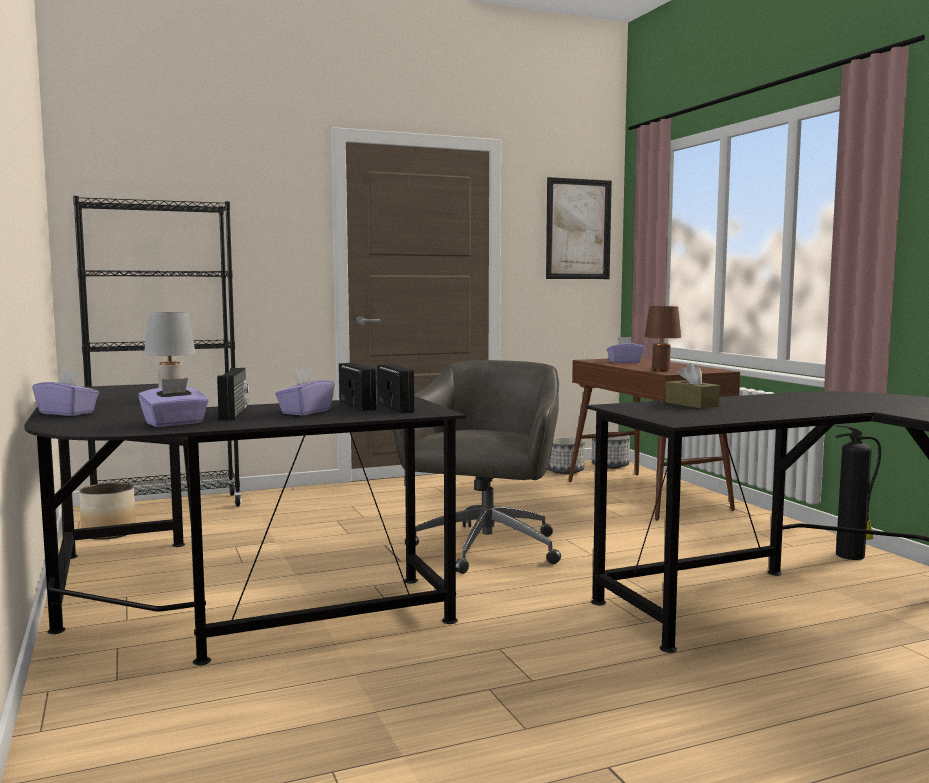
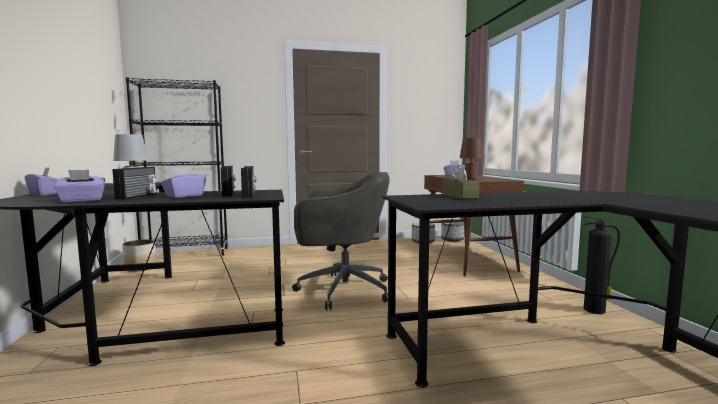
camera: 10 degrees right, 0 degrees up
(485, 550) = (341, 290): grey office chair -> grey office chair turned 60 degrees clockwise
(578, 229) = (435, 99): picture -> none

